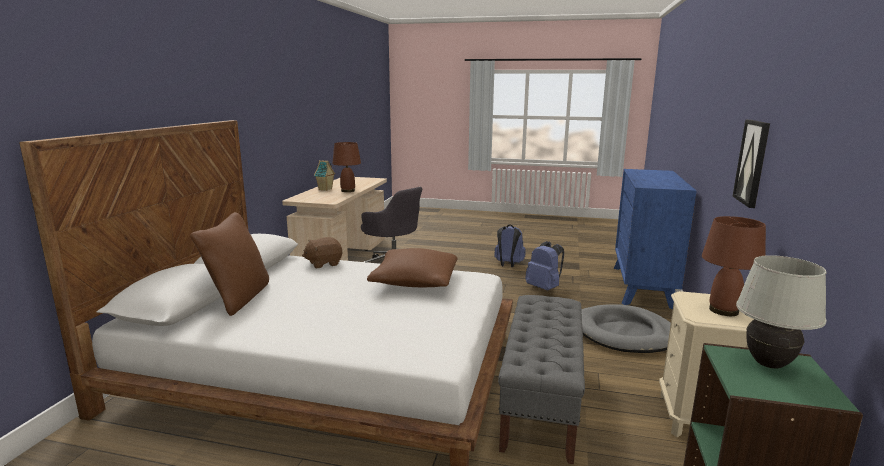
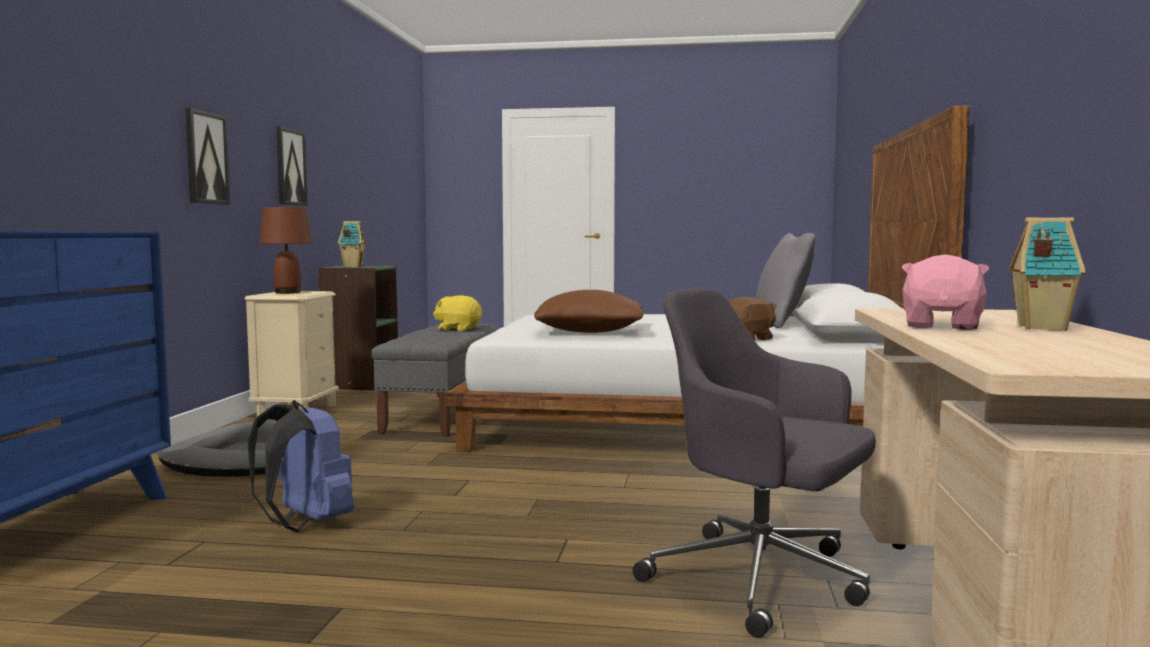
camera: 175 degrees right, 10 degrees down
(238, 298) = (781, 323): brown pillow -> grey pillow
(348, 190) = (943, 326): brown table lamp -> pink plush toy
(508, 265) = (347, 599): blue backpack -> none
(536, 344) = (458, 329): none -> yellow plush toy
(769, 364) = (352, 266): white table lamp -> toy house
(826, 188) = (290, 167): none -> picture

